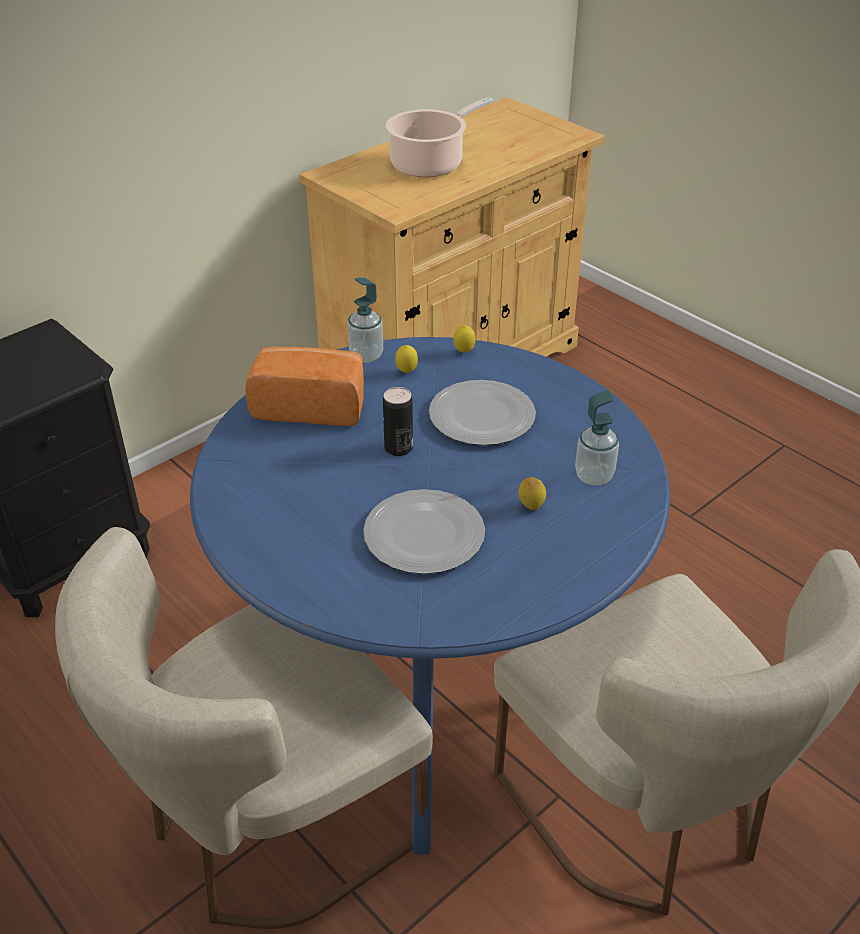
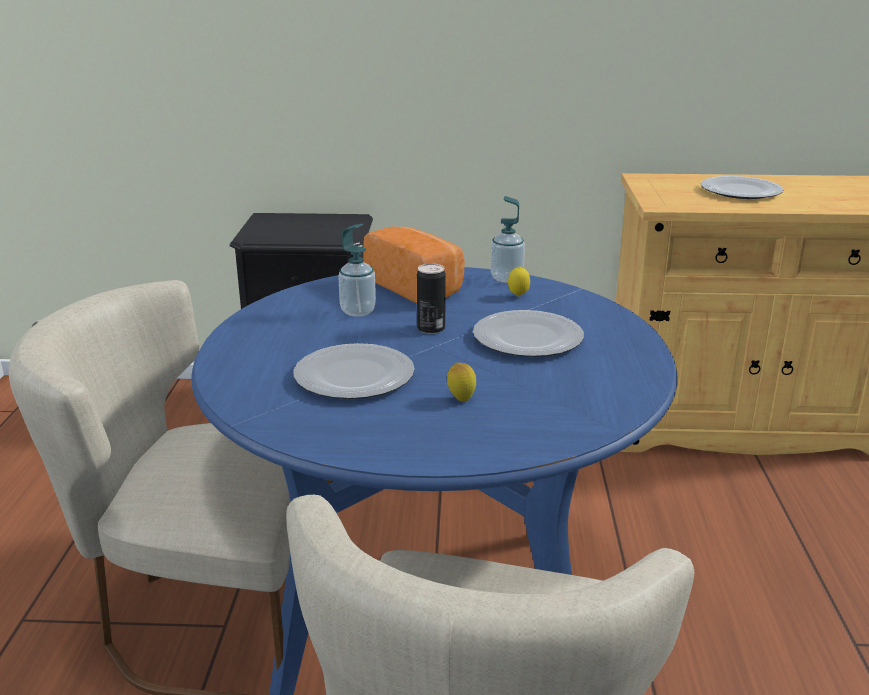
camera: 45 degrees right, 15 degrees down
(430, 164) = (741, 191): cooking pot -> plate
(464, 352) = (585, 302): lemon -> none
(594, 476) = (552, 407): soap dispenser -> soap dispenser (358, 311)

